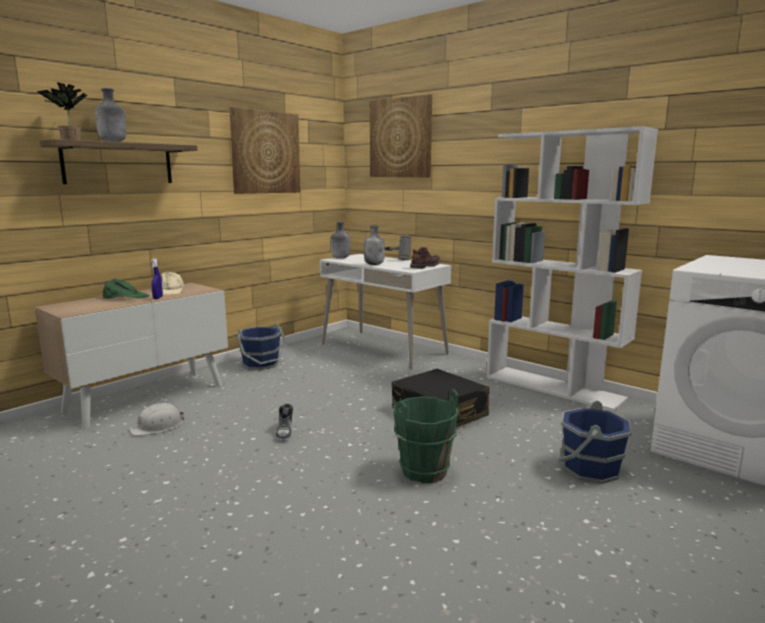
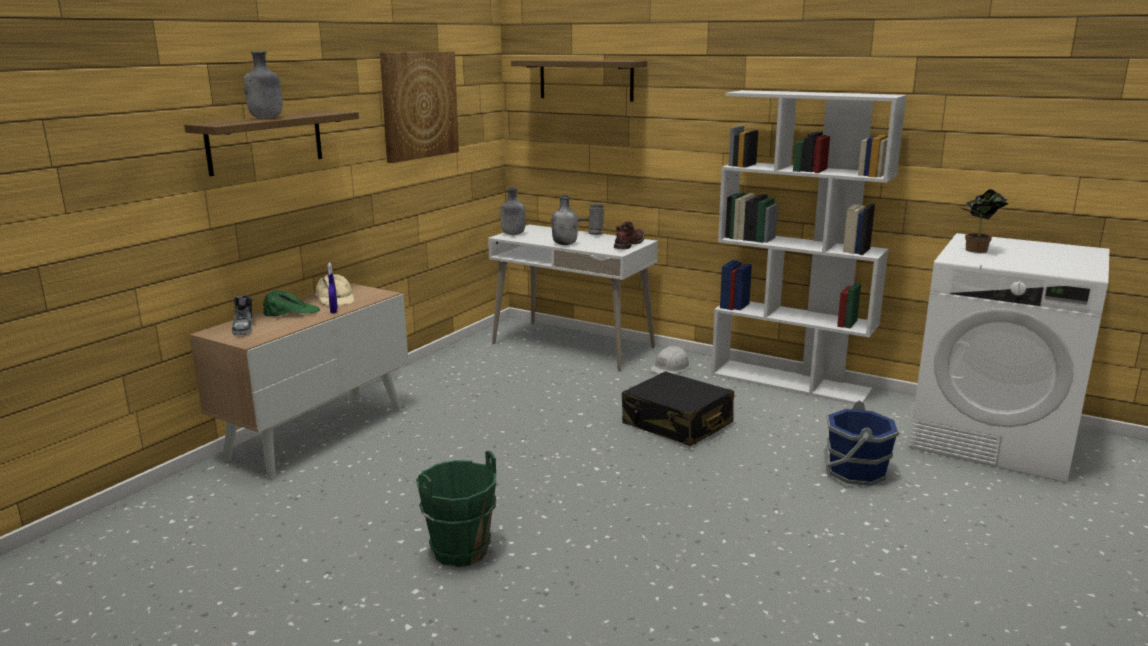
camera: 10 degrees left, 5 degrees up
(68, 140) = (223, 123): potted plant -> potted plant (977, 251)
(157, 426) = (360, 467): white hard hat -> white hard hat (670, 368)
(261, 364) = (432, 377): blue bucket -> none
(285, 432) = (516, 461): shoe -> shoe (244, 328)
(401, 138) = (586, 80): picture -> shelf
(424, 471) = (690, 490): green bucket -> green bucket (460, 551)

